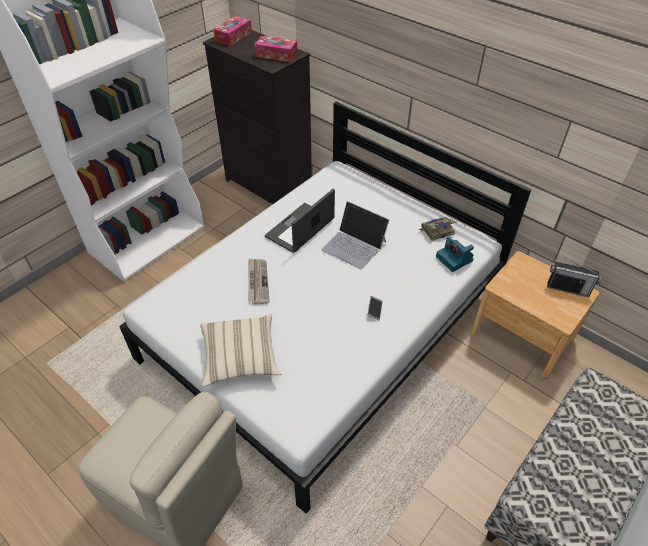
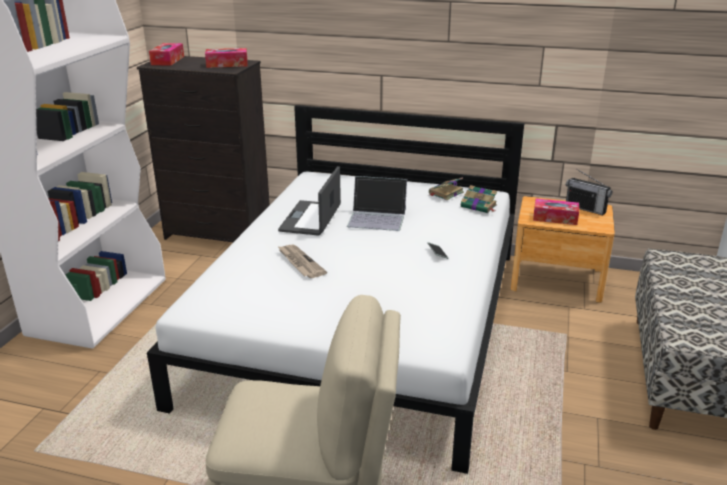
camera: 25 degrees left, 20 degrees down
(240, 357) = (332, 318): beige pillow -> none
(455, 259) = (479, 206): camera -> book
(526, 292) = (555, 218): none -> tissue box
(567, 288) = (585, 208): radio -> radio turned 45 degrees clockwise

